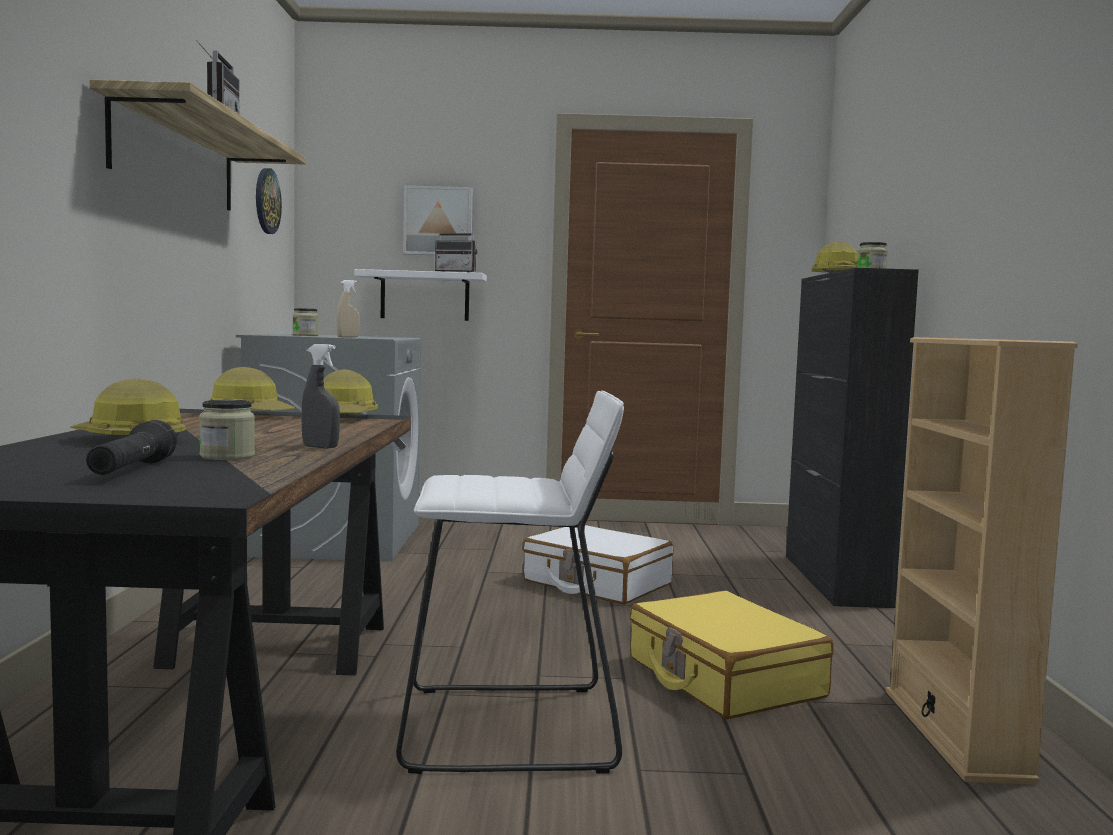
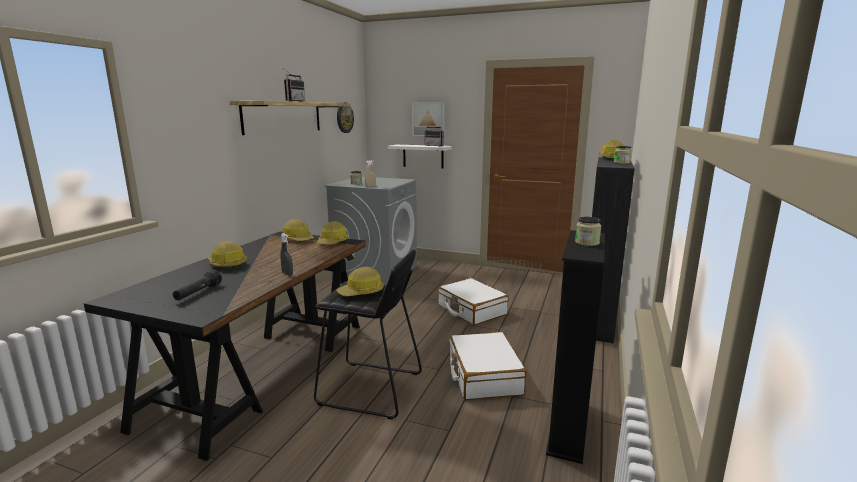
camera: 20 degrees right, 10 degrees up
(227, 456) = (244, 281): jar -> jar (587, 243)
(502, 485) = (361, 292): none -> hard hat
(508, 728) = (370, 389): white stool -> black stool
(723, 678) = (484, 376): yellow suitcase -> white suitcase
(955, 733) = (568, 427): beige bookcase -> black bookcase

